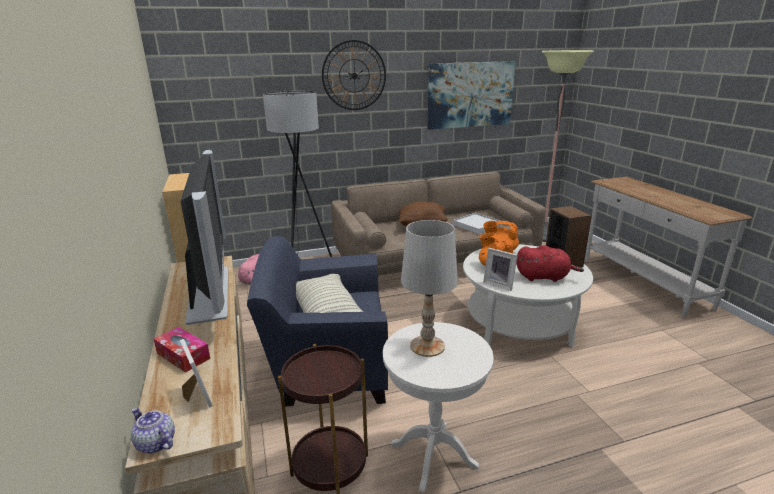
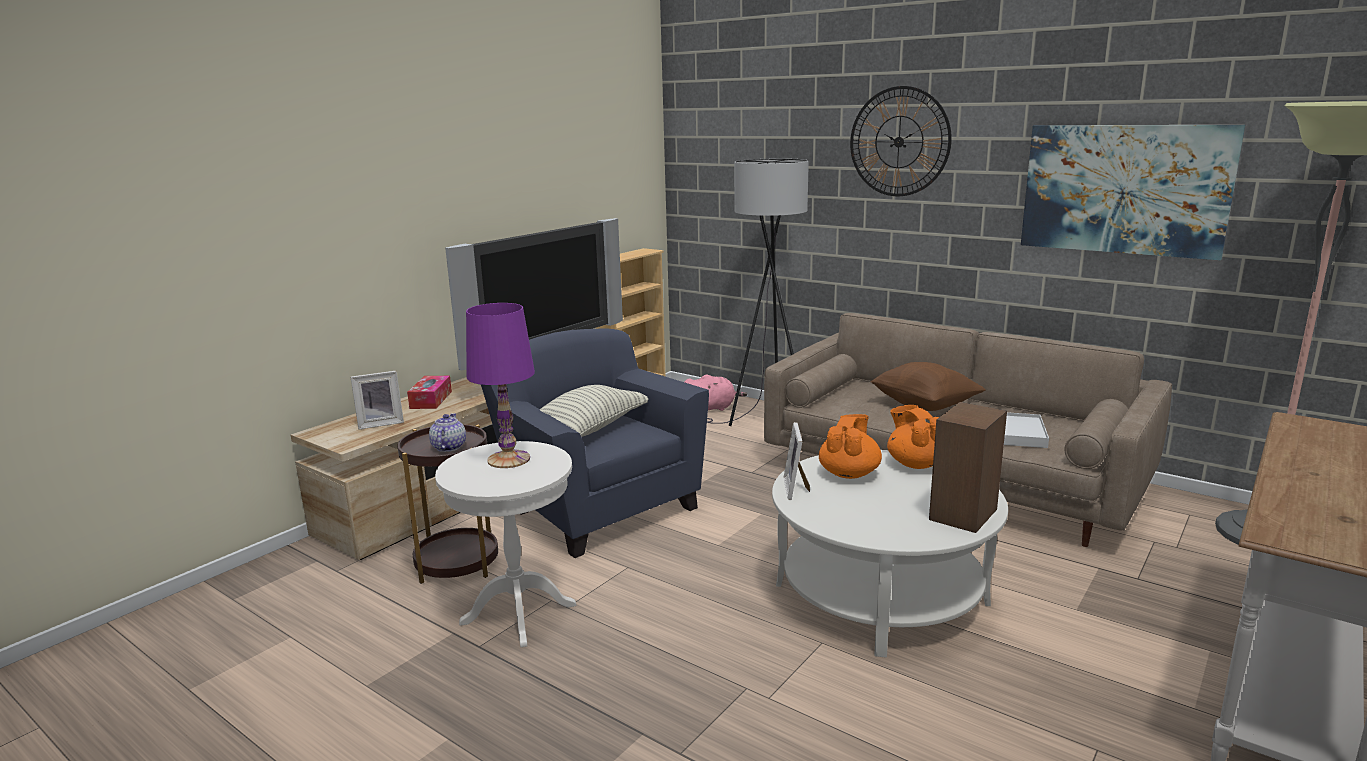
camera: 55 degrees right, 5 degrees down
(155, 443) = (319, 432): teapot -> teapot (448, 447)
(196, 397) = (380, 423): picture frame -> picture frame turned 45 degrees clockwise
(427, 346) = (509, 459): white table lamp -> purple table lamp
(544, 277) = (876, 511): red plush toy -> none

